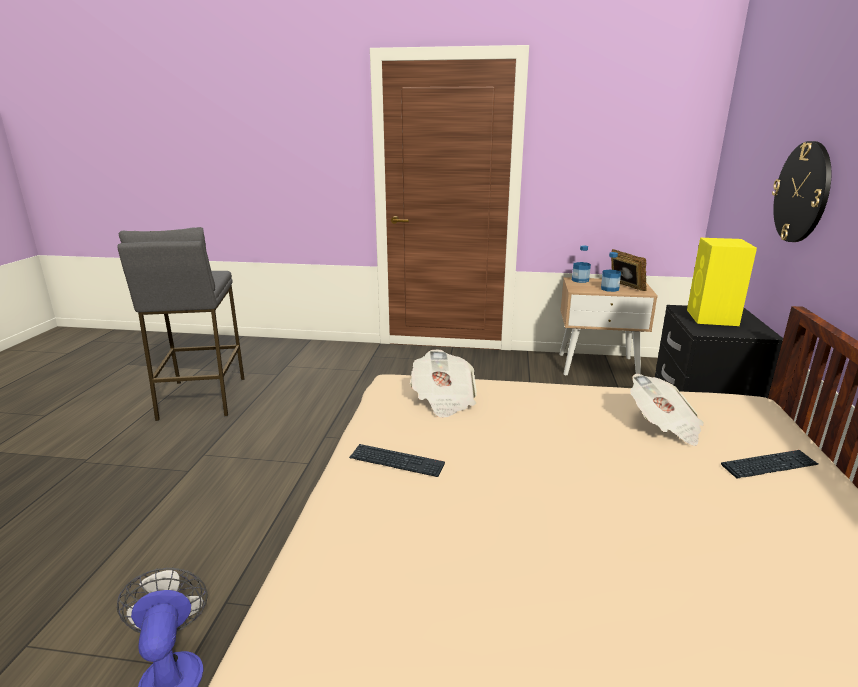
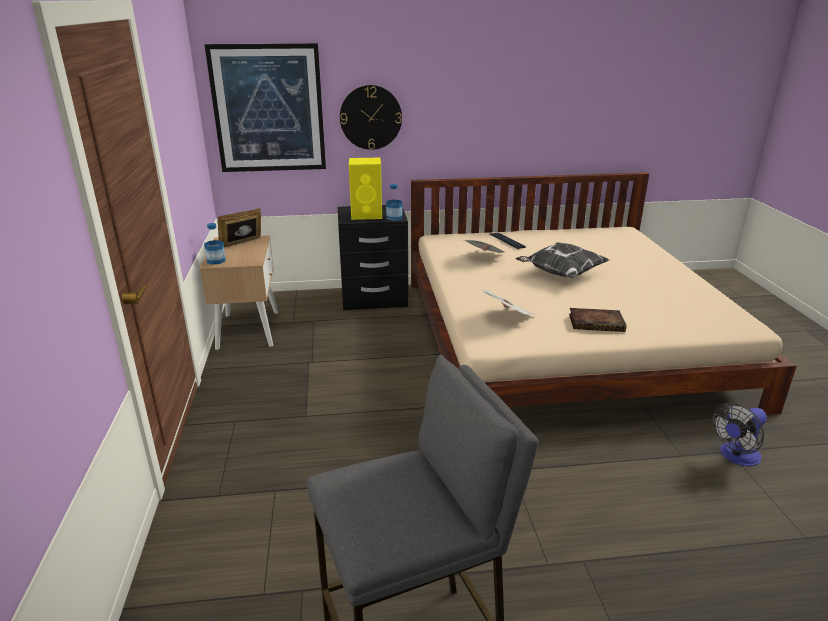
camera: 105 degrees left, 5 degrees up
(396, 462) = (597, 323): keyboard -> book
(590, 480) = (560, 274): none -> pillow
(609, 289) = (250, 250): bottle -> bottle (394, 218)
(744, 165) = (268, 109): none -> picture

